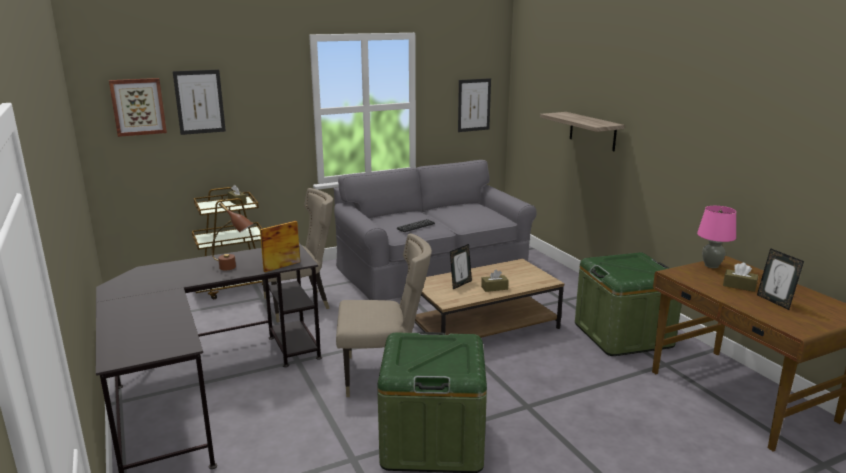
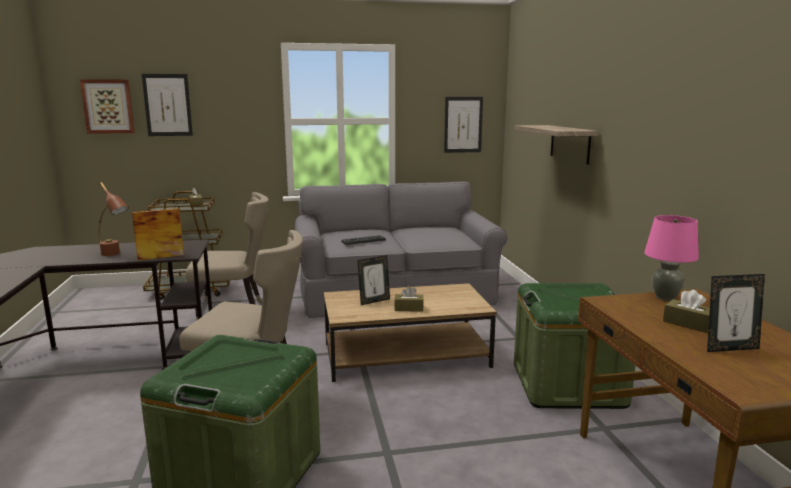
camera: 15 degrees right, 5 degrees down
(774, 301) = (730, 348): picture frame -> picture frame turned 90 degrees counterclockwise

